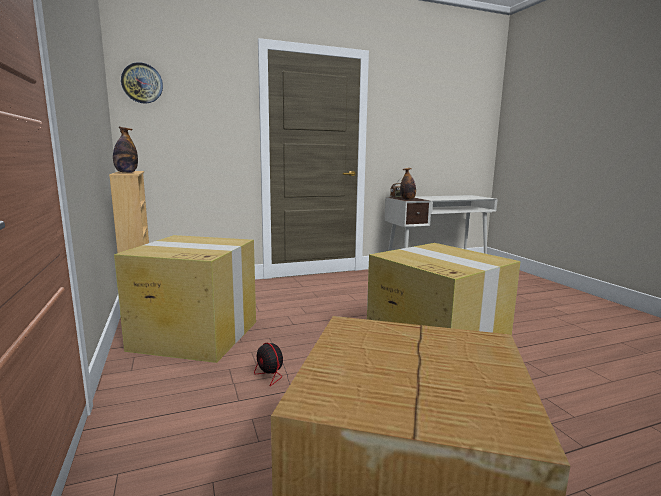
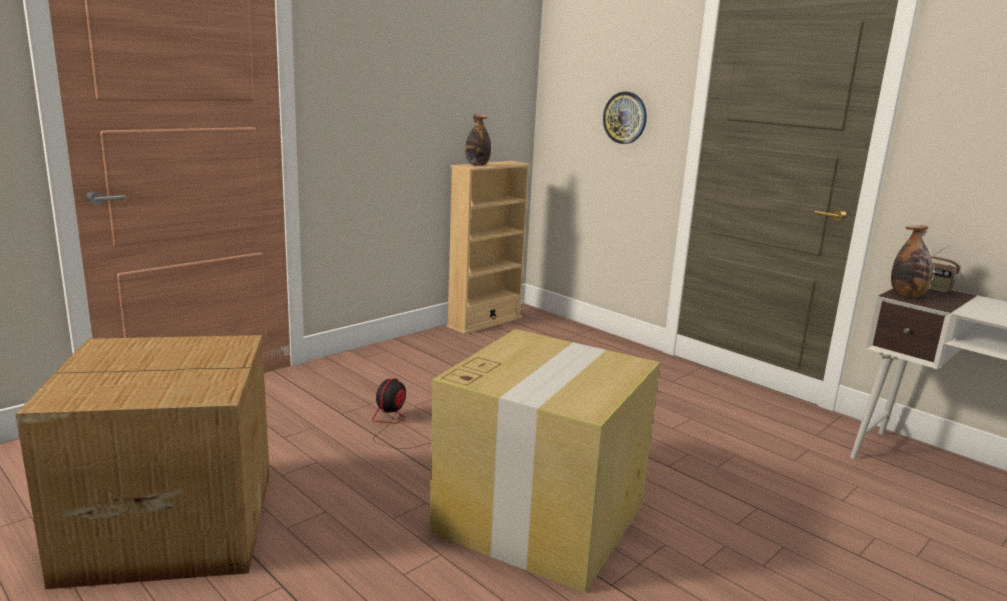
camera: 65 degrees right, 5 degrees up
(142, 83) = (567, 53): wall clock -> wall clock (625, 117)
(194, 335) = (451, 361): cardboard box -> none

